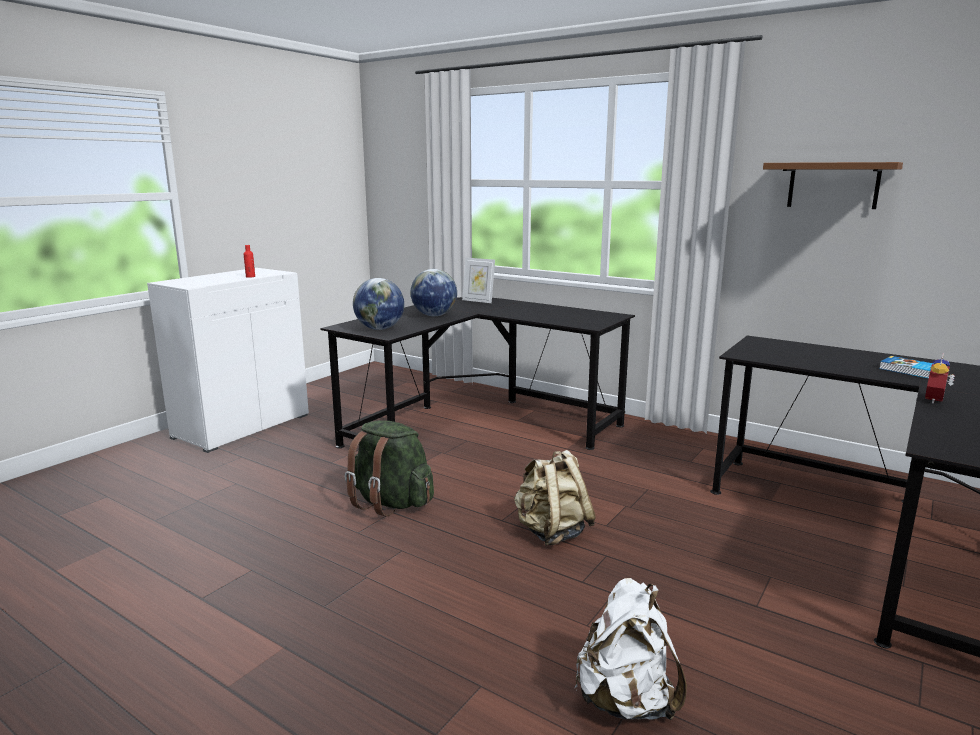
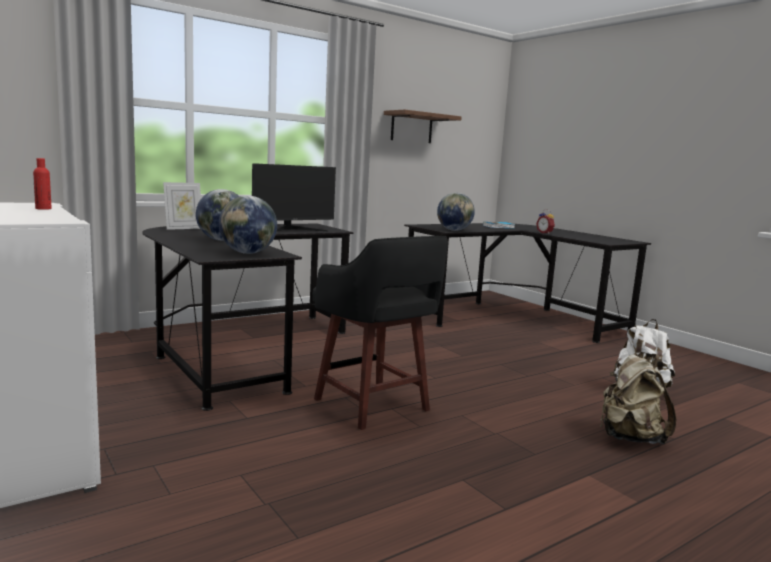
camera: 70 degrees left, 5 degrees down
(391, 503) = (374, 406): green backpack -> black stool
(549, 317) = (292, 230): none -> monitor
(551, 532) = (463, 369): beige backpack -> beige backpack (629, 438)
(759, 356) = (454, 230): none -> globe

